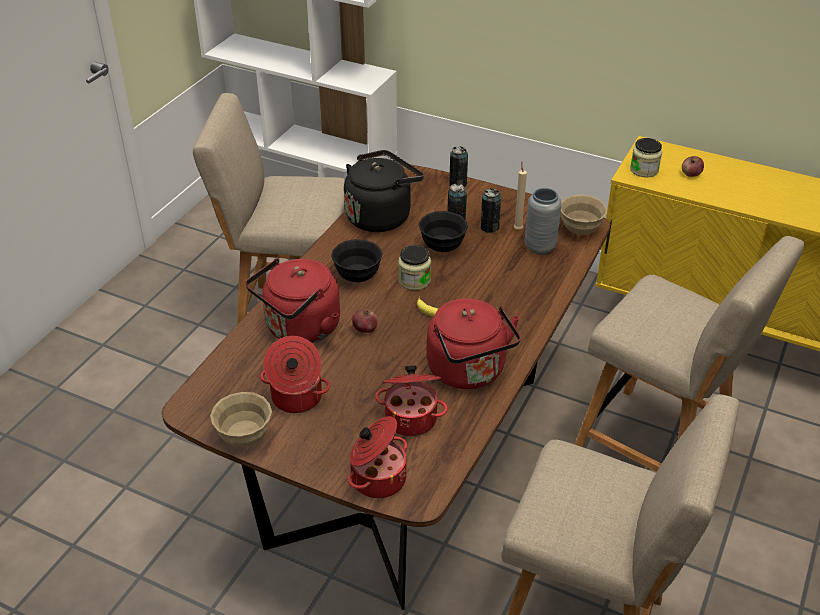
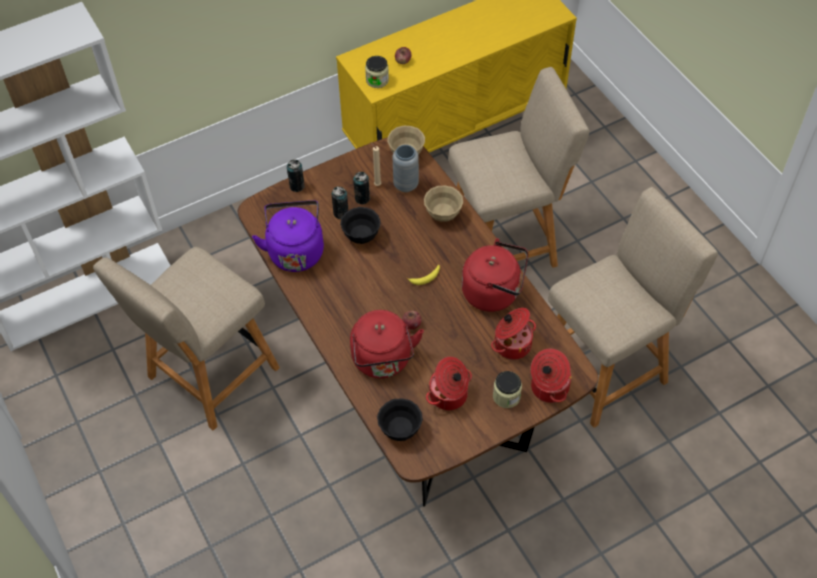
camera: 55 degrees left, 15 degrees up
(244, 437) = (464, 440): beige bowl -> beige bowl (443, 214)
(357, 276) = (353, 300): black bowl -> black bowl (400, 429)
(381, 216) = (295, 250): black kettle -> purple kettle
(414, 280) = (384, 271): jar -> jar (506, 396)

